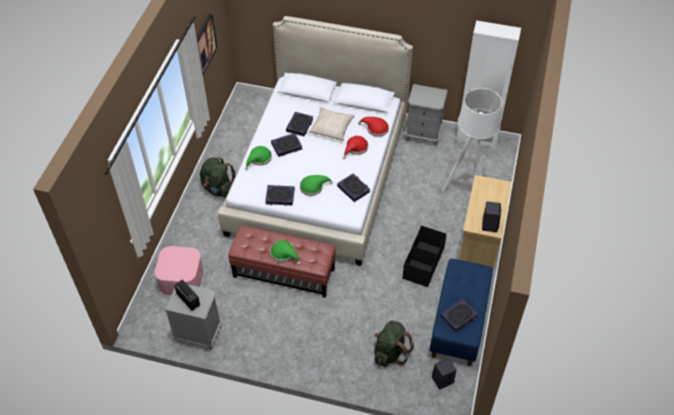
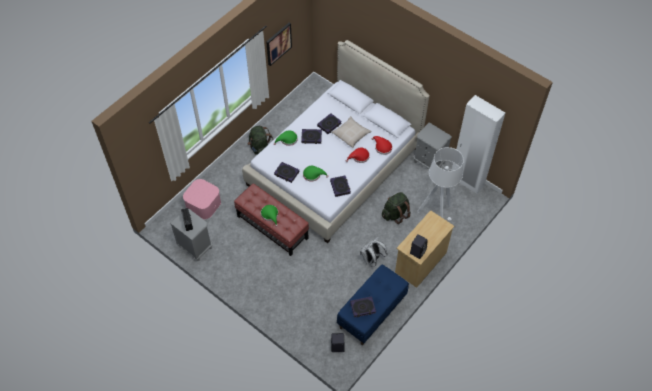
camera: 25 degrees right, 5 degrees up
(390, 352) = (313, 312): green backpack -> green backpack (395, 214)
(423, 263) = (371, 259): black storage box -> white backpack

